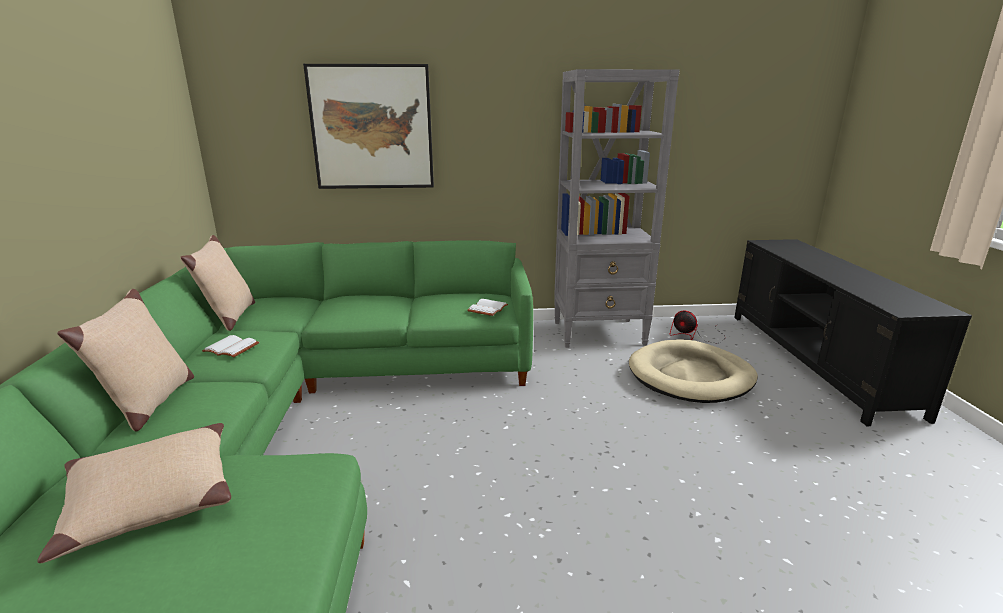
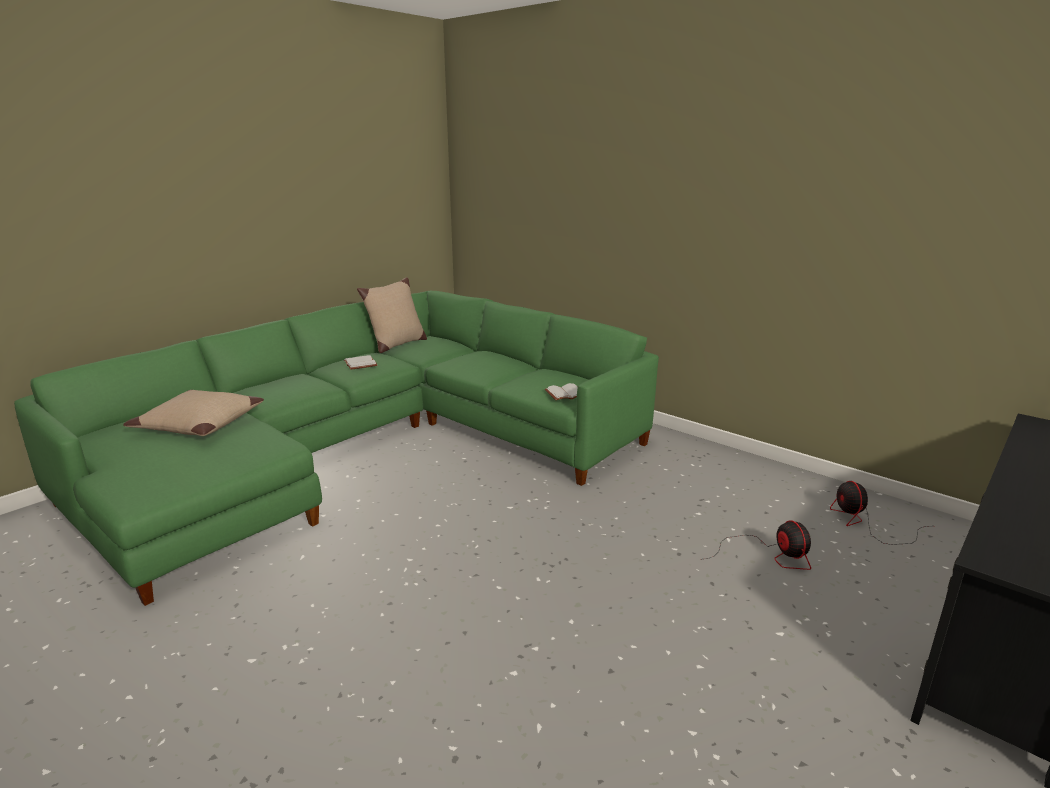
camera: 45 degrees right, 0 degrees up
(149, 404) = (277, 381): beige pillow -> none
(372, 128) = (564, 197): picture -> none
(599, 333) = (745, 474): grey bookcase -> none
(690, 376) = (769, 555): beige dog bed -> fan

